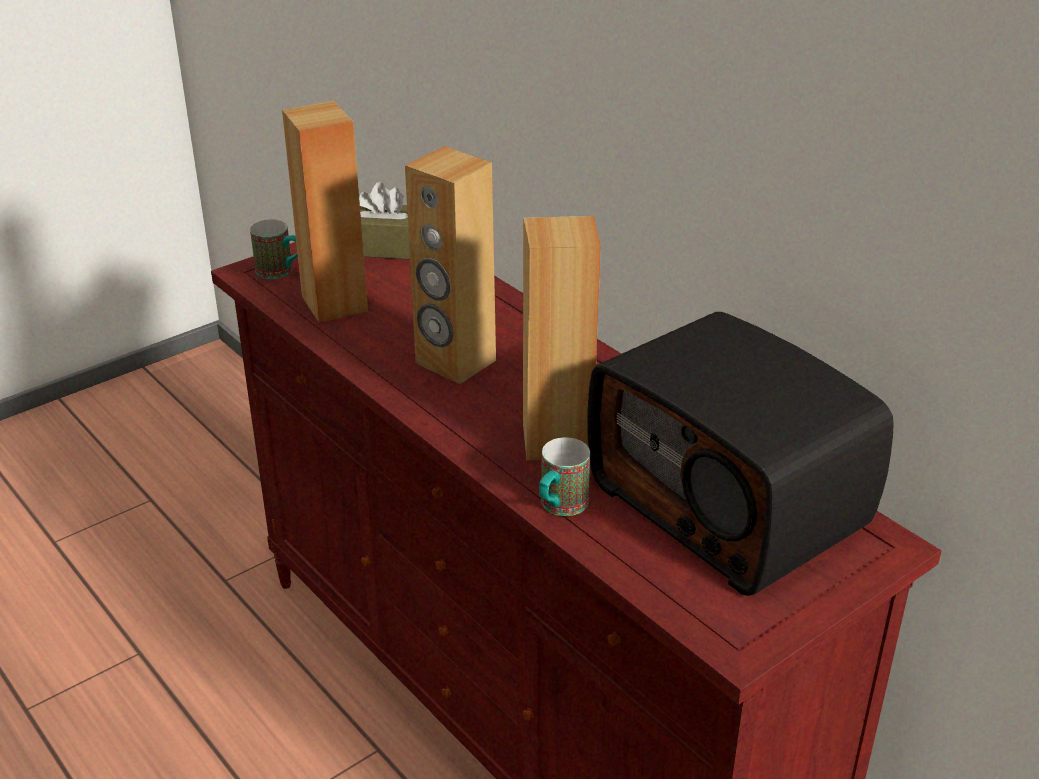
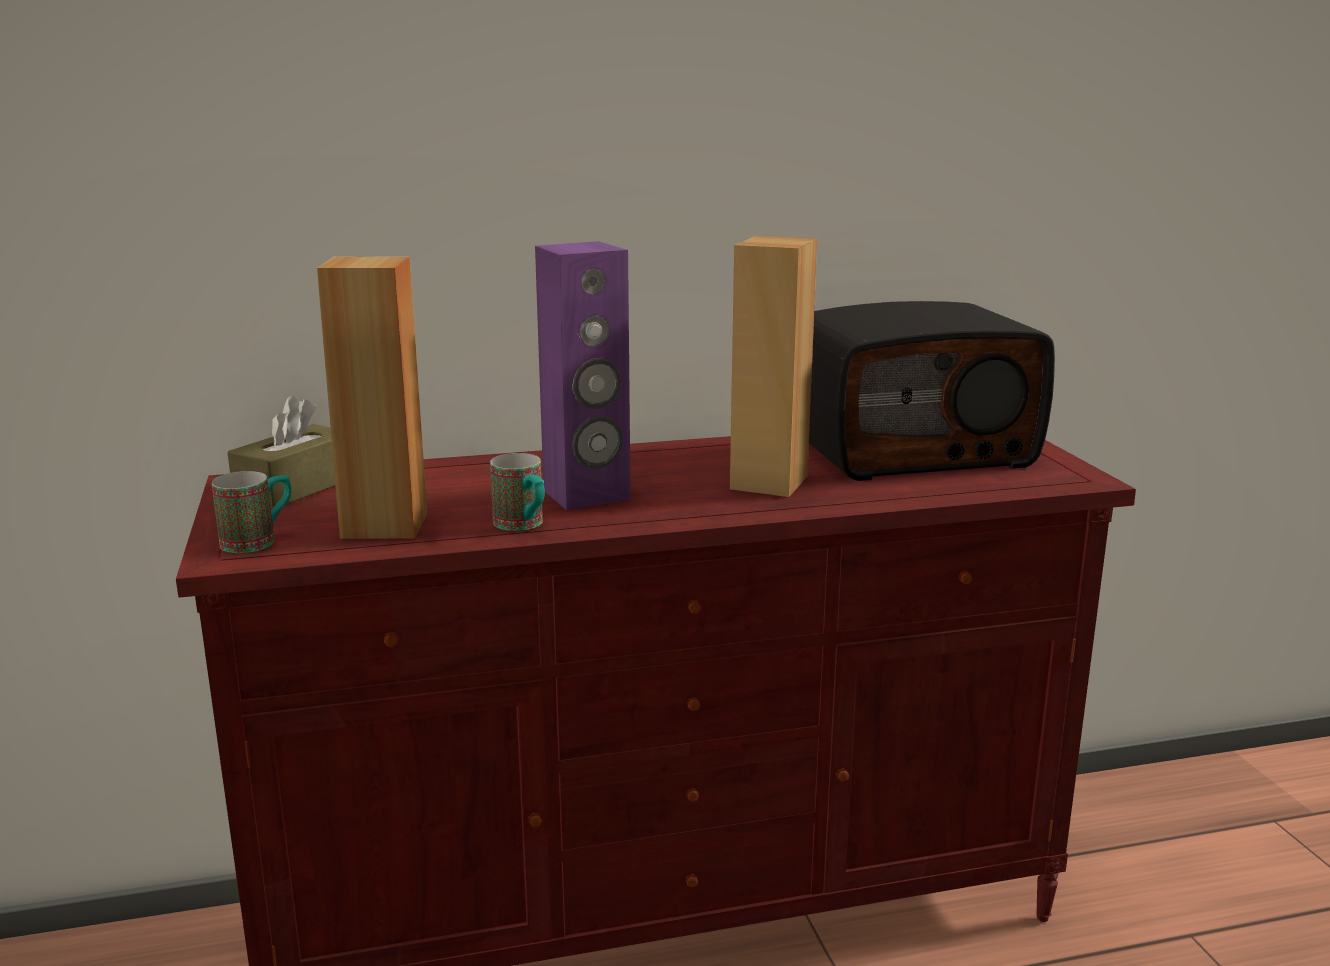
camera: 65 degrees left, 15 degrees down
(455, 362) = (587, 495): brown speaker -> purple speaker
(559, 507) = (872, 498): mug -> mug (523, 526)

